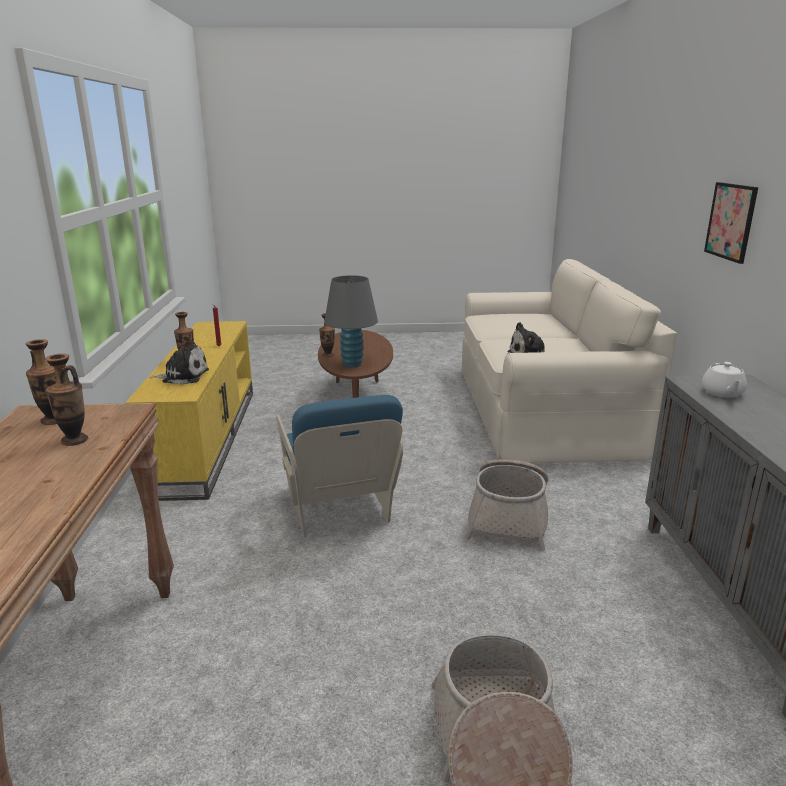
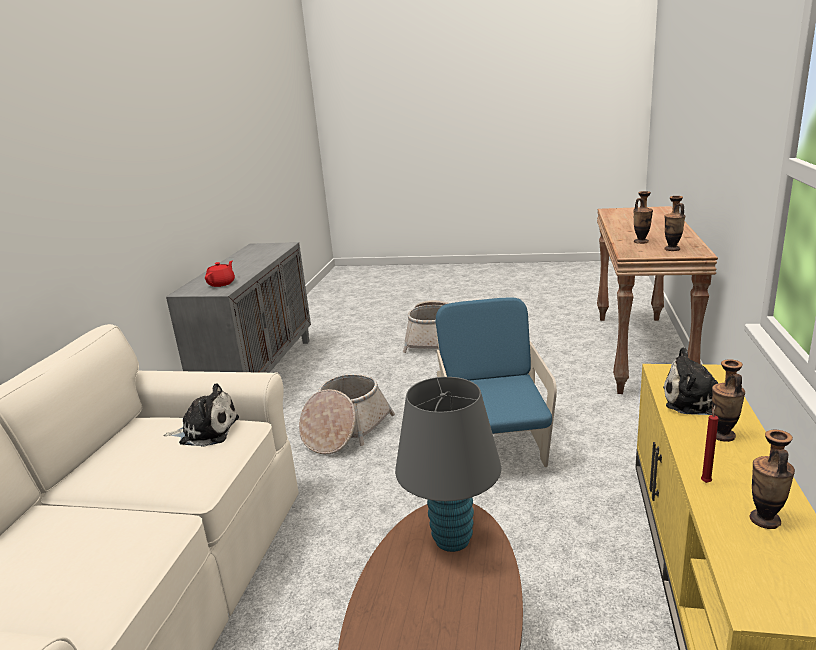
camera: 165 degrees left, 0 degrees up
(328, 355) = (498, 586): vase -> vase (764, 520)
(722, 393) = (222, 283): white teapot -> red teapot
(730, 221) = (80, 207): picture -> none

